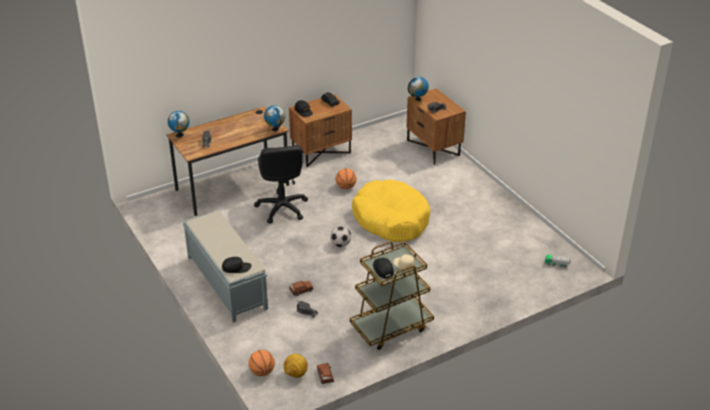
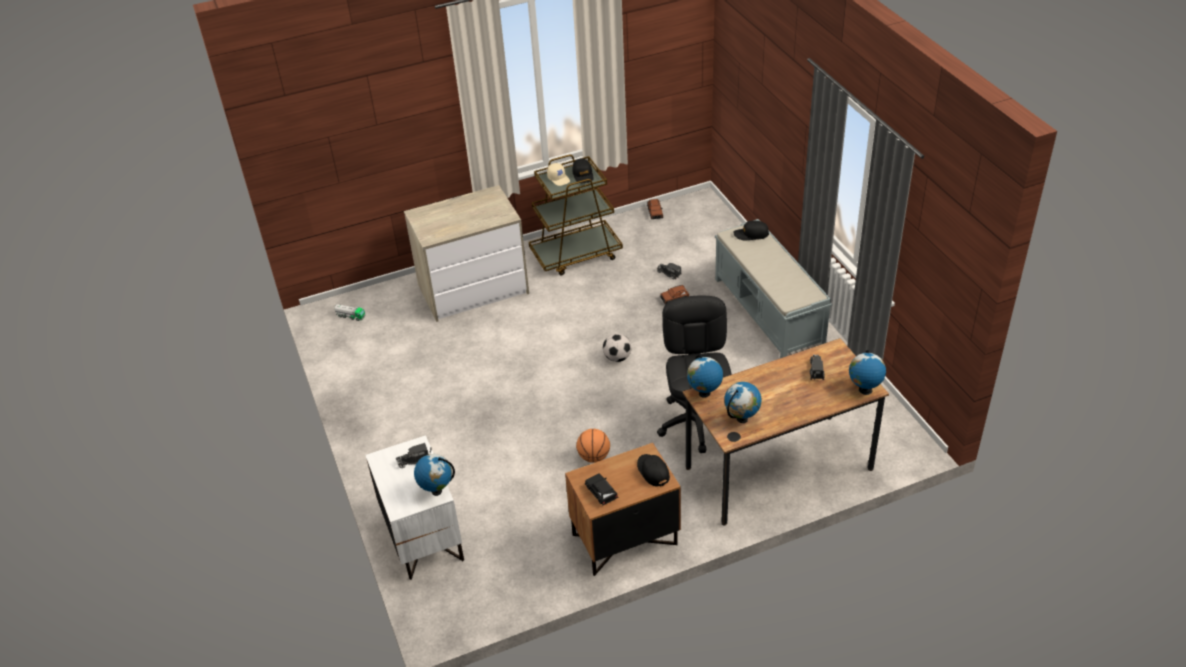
camera: 170 degrees left, 5 degrees up
(254, 119) = (742, 419): none -> globe
(262, 372) = (719, 219): basketball -> none
(296, 374) = (684, 215): football -> none
(391, 219) = (538, 393): yellow dog bed -> none
(434, 148) = (422, 537): brown nightstand -> white nightstand
(469, 291) = (473, 288): none -> dresser

